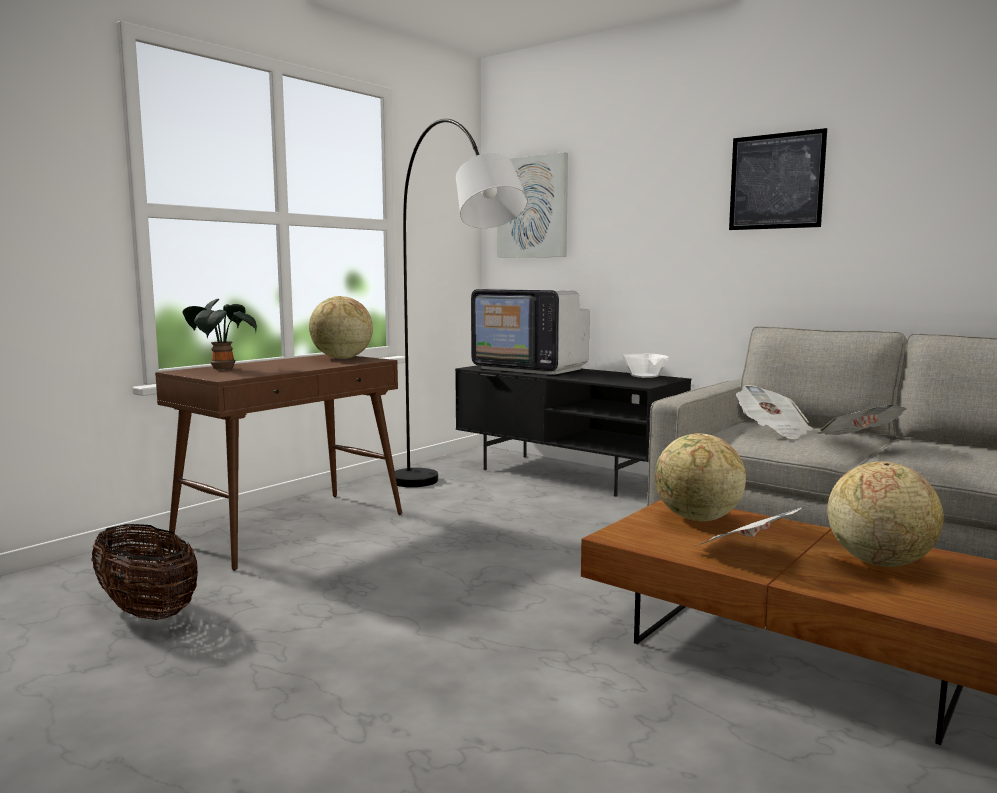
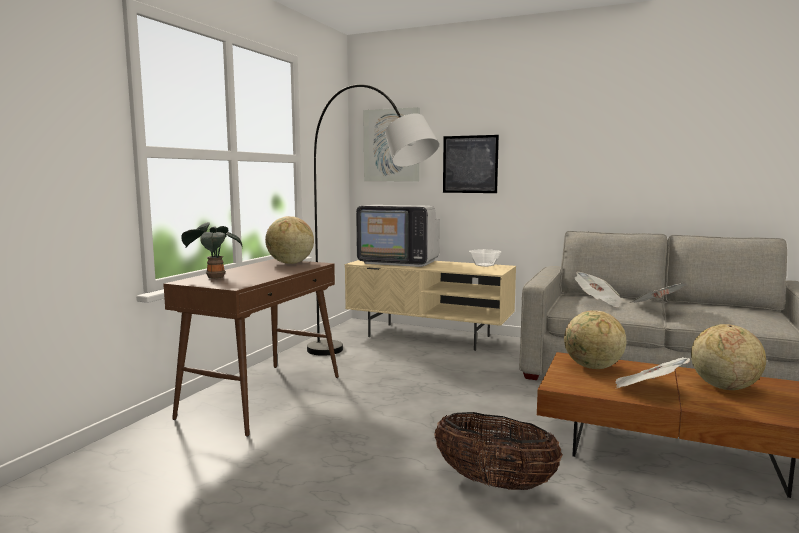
camera: 15 degrees left, 0 degrees up
(147, 611) = (205, 479): basket -> basket (494, 483)
(567, 474) = (430, 336): black tv stand -> beige tv stand
(776, 181) = (573, 134): picture -> picture (470, 164)

